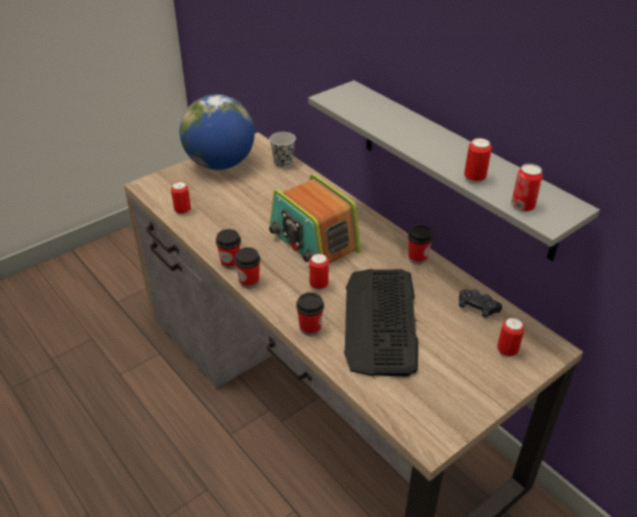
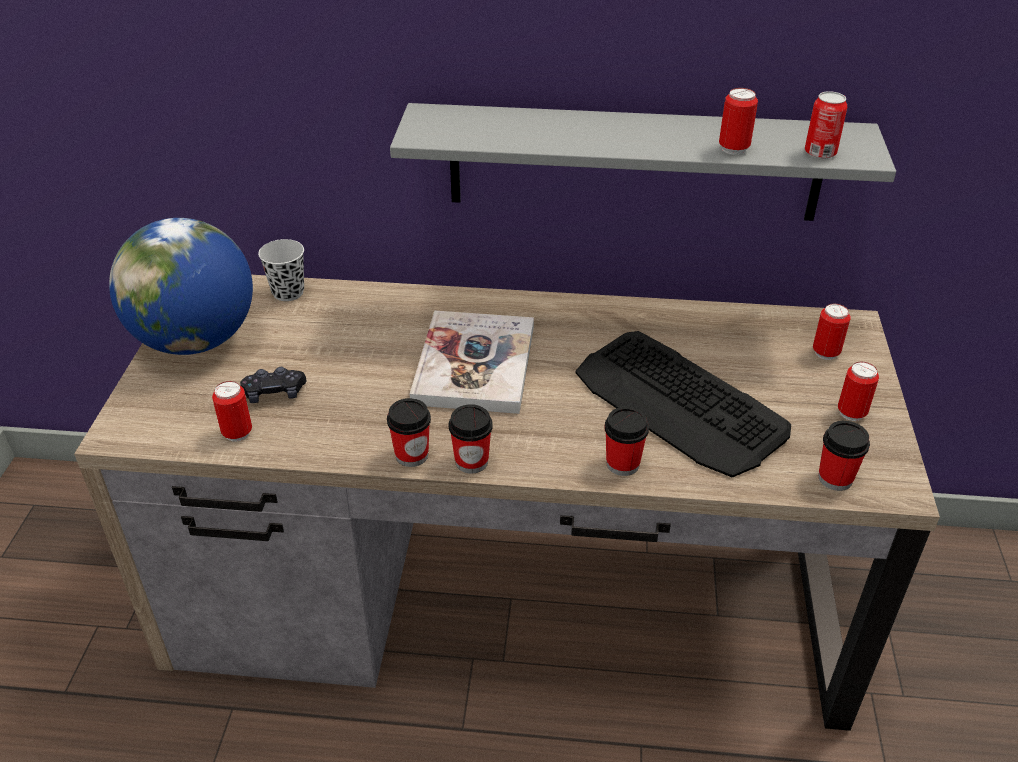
camera: 45 degrees left, 0 degrees up
(313, 241) = (474, 365): radio -> book
(318, 285) = (558, 410): can -> can (851, 413)
(417, 258) = (613, 313): cup -> cup (835, 478)
(477, 308) = (741, 328): black game controller -> black game controller (274, 393)

